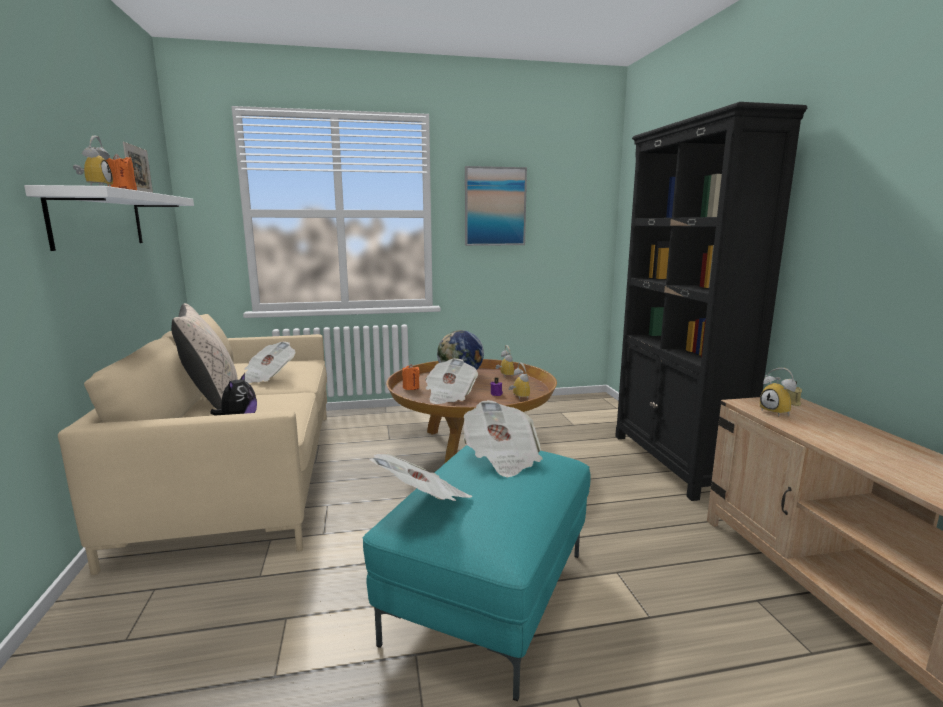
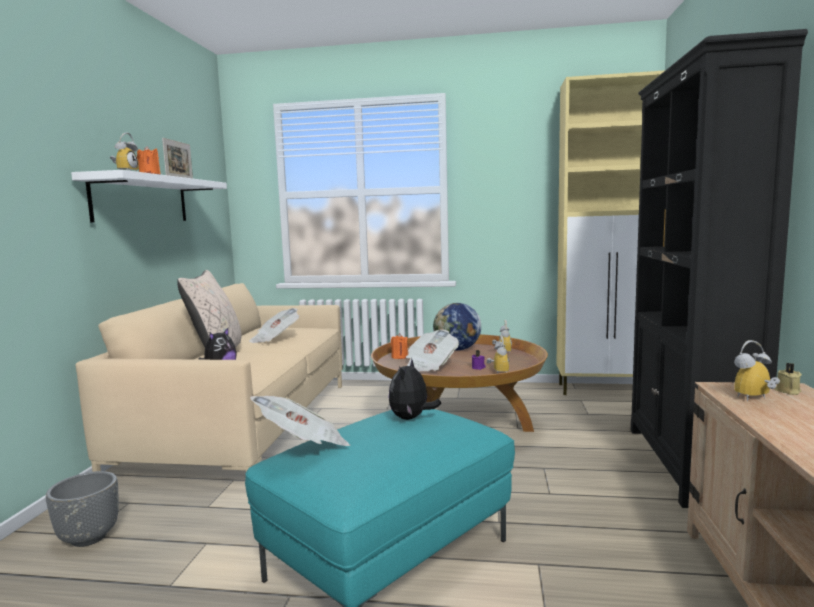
camera: 20 degrees right, 5 degrees down
(129, 642) = (89, 537): none -> grey planter
(495, 206) = (514, 179): picture -> none
(502, 458) = (411, 418): newspaper -> plush toy
(574, 401) = (605, 390): none -> beige cabinet
(778, 412) = (755, 399): alarm clock -> alarm clock turned 75 degrees clockwise

